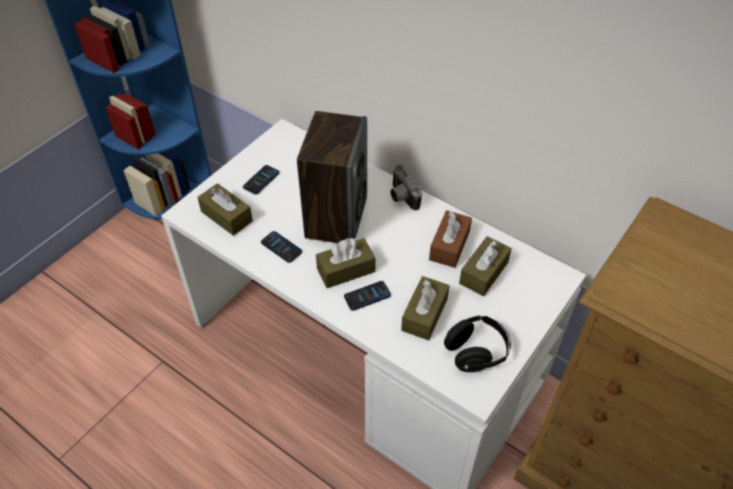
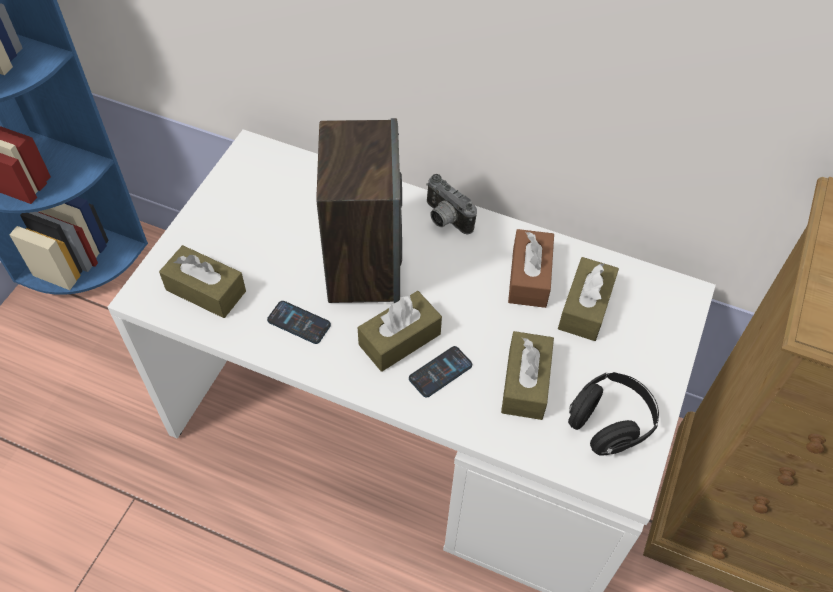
camera: 15 degrees left, 5 degrees up
(261, 180) = (240, 227): phone -> none

